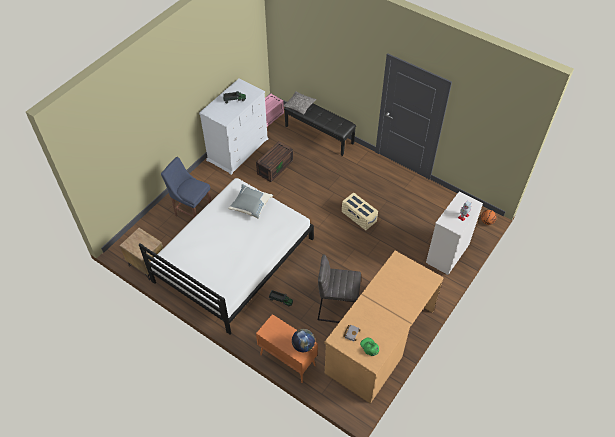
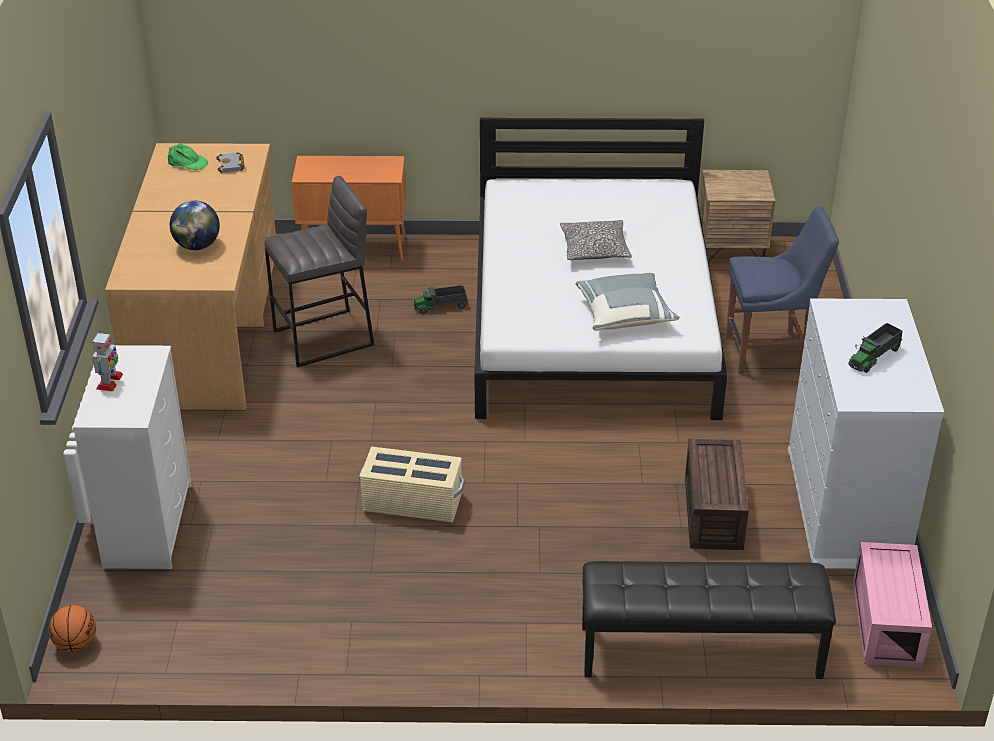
camera: 145 degrees right, 15 degrees down
(299, 105) = (787, 582): pillow -> pillow (595, 249)
(303, 345) = (313, 171): globe -> globe (197, 246)

